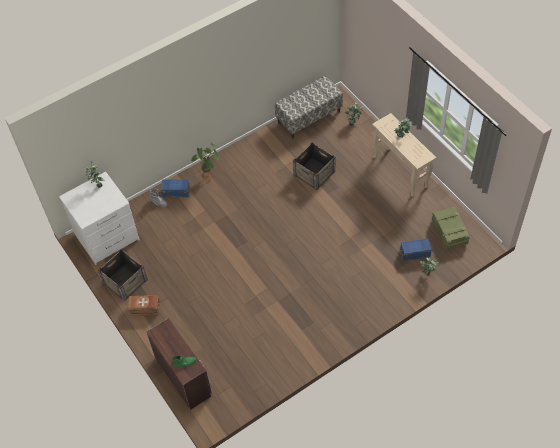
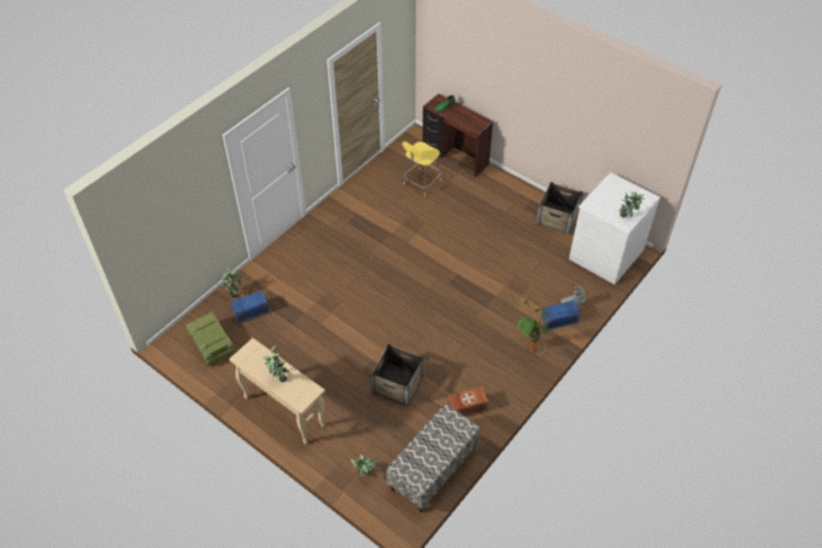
camera: 160 degrees right, 5 degrees down
(145, 309) = (521, 199): brown storage box -> brown storage box (466, 407)
(229, 351) = (421, 183): none -> yellow stool

